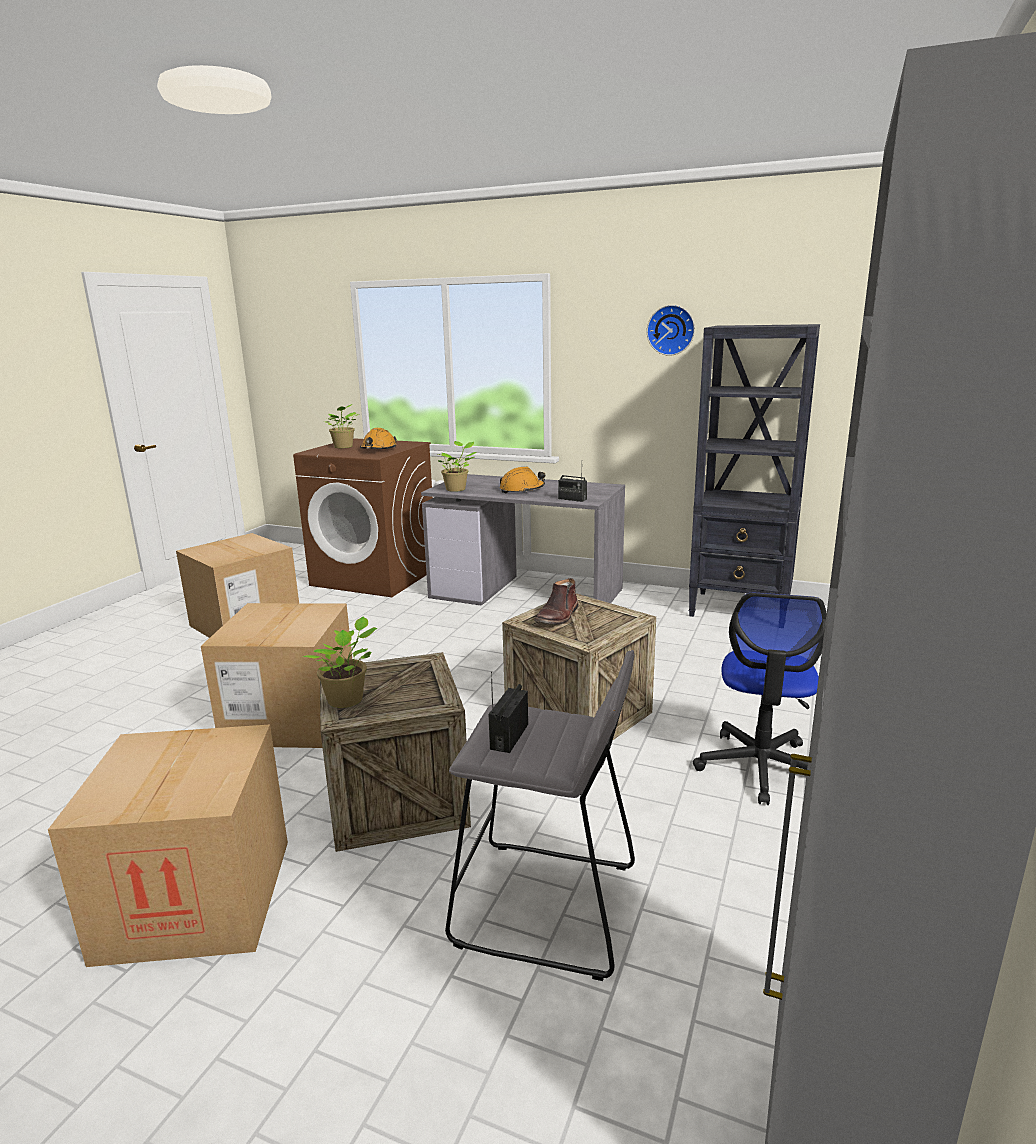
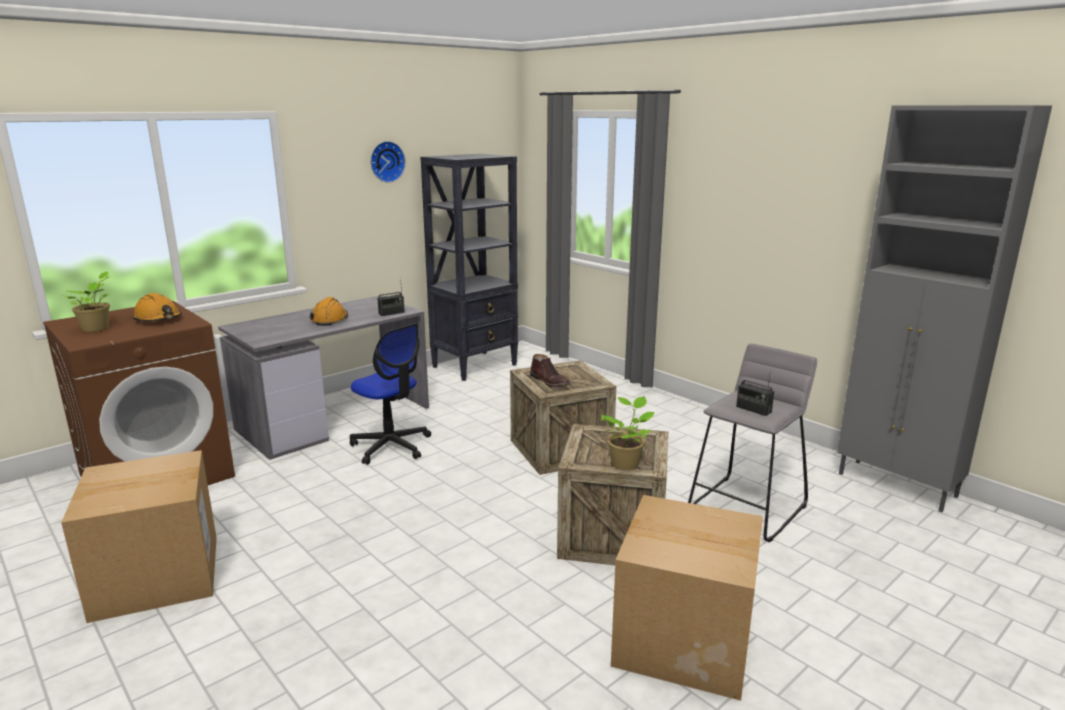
camera: 65 degrees left, 0 degrees up
(291, 718) = (441, 568): cardboard box -> none
(457, 489) = (276, 336): potted plant -> none
(760, 767) = (660, 420): office chair -> office chair (391, 446)

